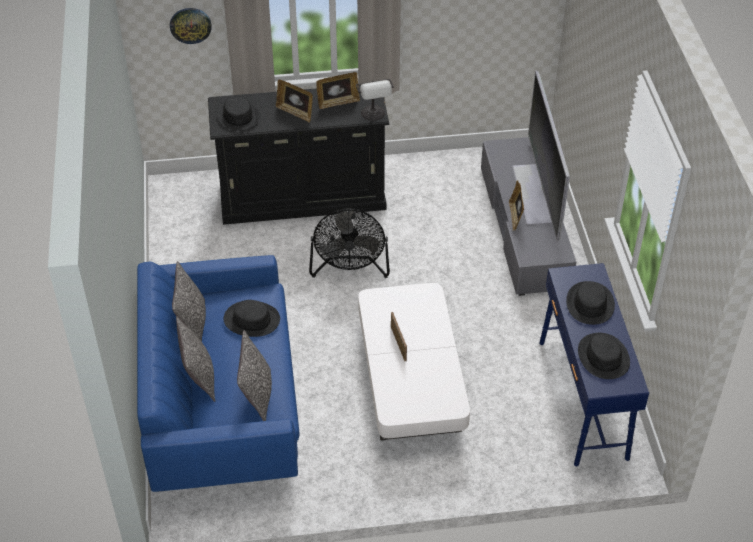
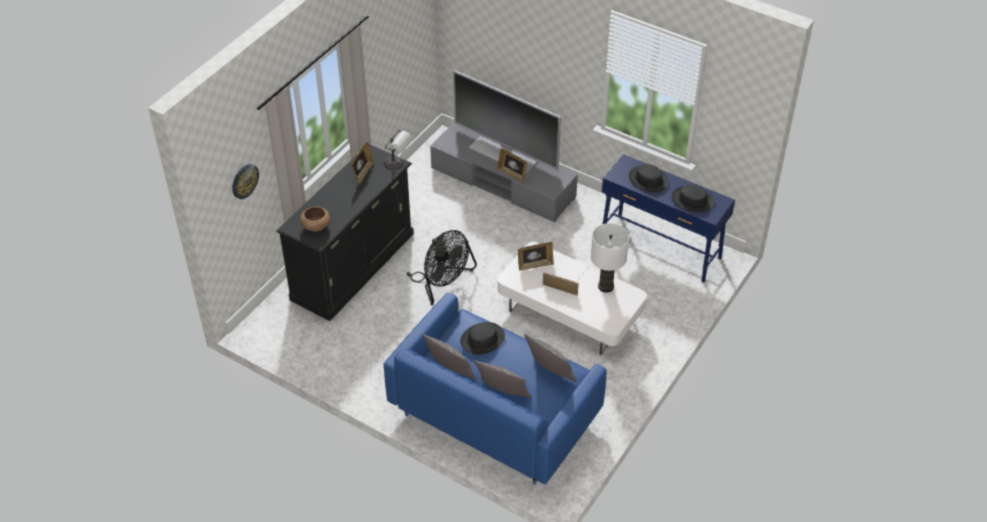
camera: 50 degrees left, 0 degrees up
(238, 115) = (315, 226): black hat -> brown bowl
(295, 112) = (347, 197): picture frame -> picture frame (535, 265)
(441, 376) = (605, 286): none -> white table lamp

